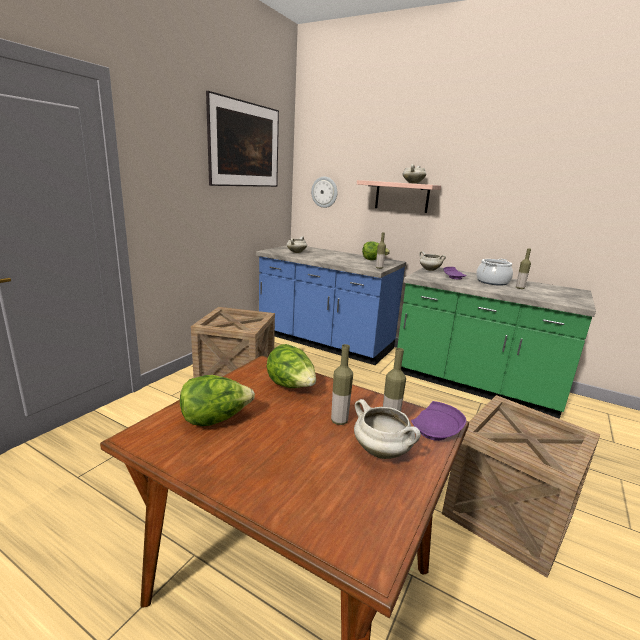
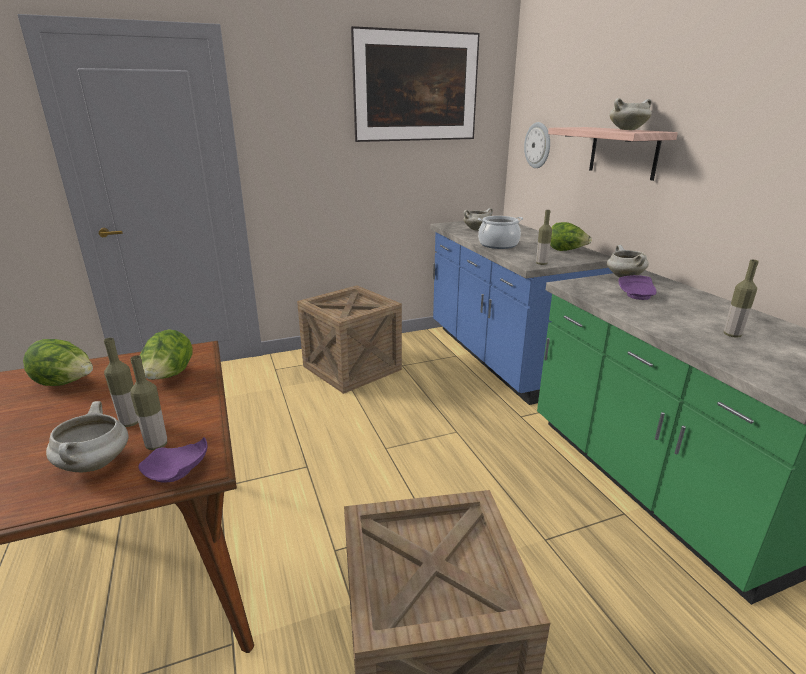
camera: 40 degrees right, 5 degrees up
(492, 282) = (698, 314): cooking pot -> cooking pot (498, 245)

